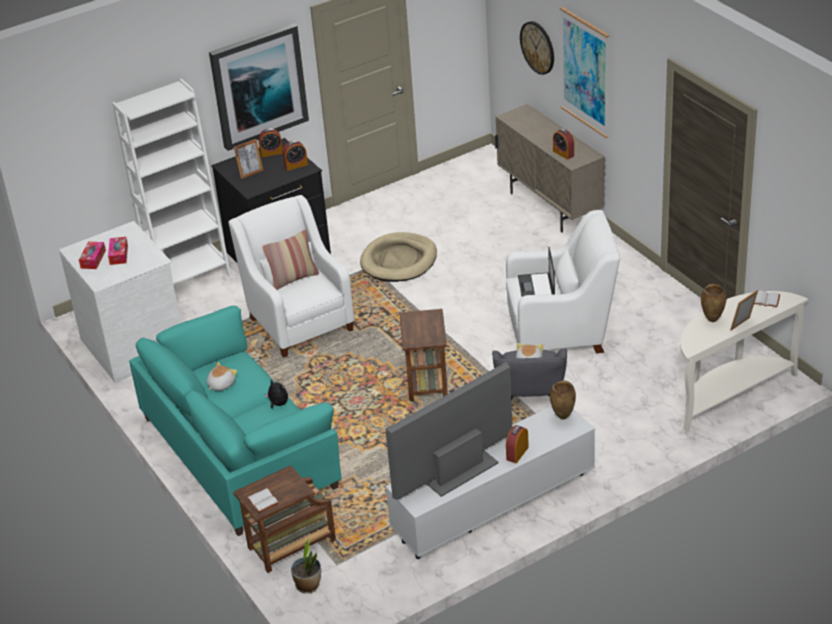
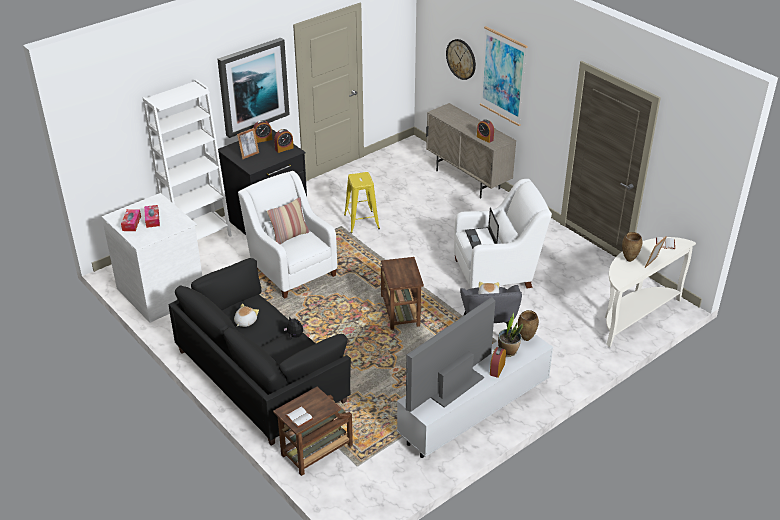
camera: 10 degrees left, 0 degrees up
(240, 452) = (262, 375): turquoise sofa -> black sofa
(308, 585) = (336, 484): potted plant -> potted plant (508, 351)
(399, 261) = (361, 222): beige dog bed -> yellow stool

